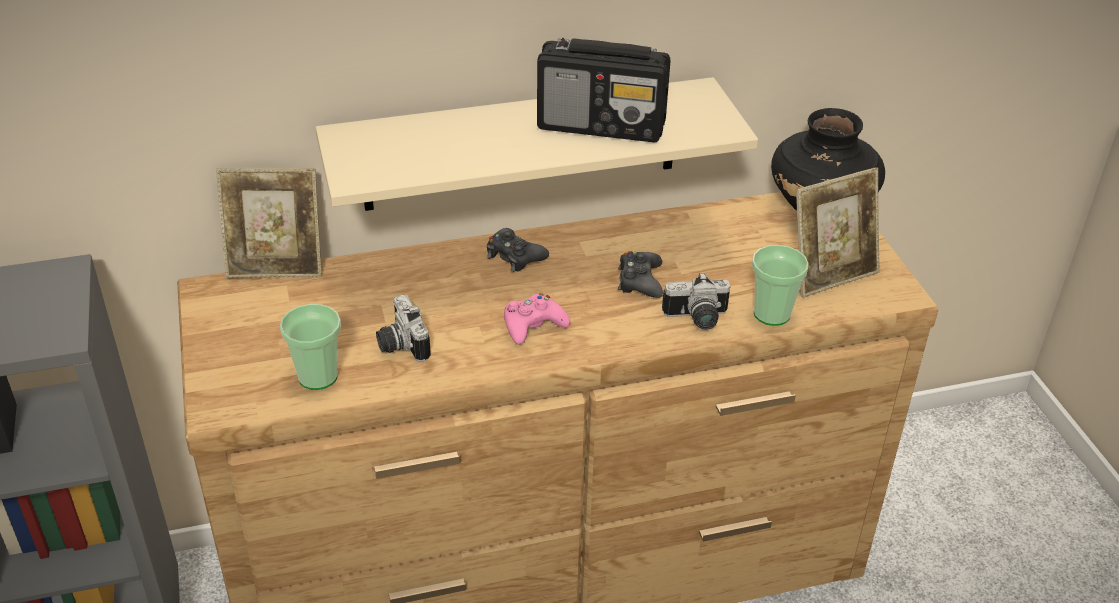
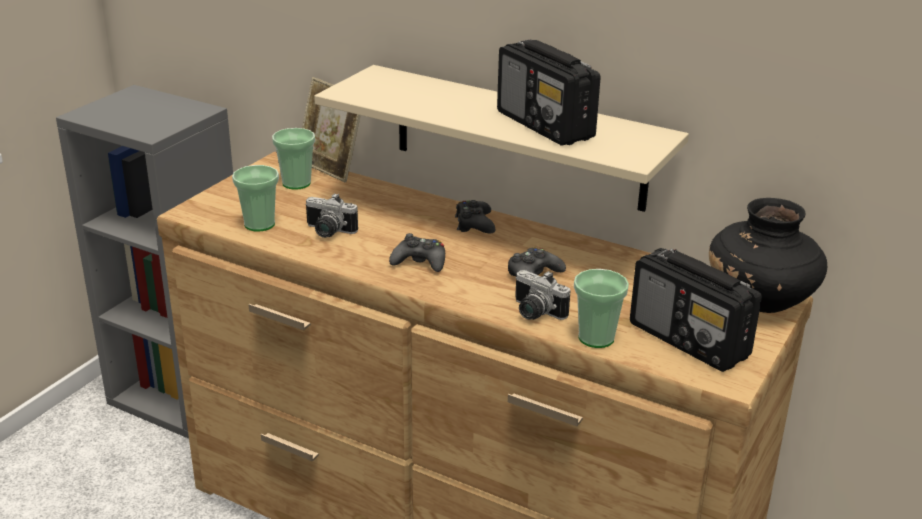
camera: 45 degrees right, 10 degrees down
(273, 305) = (296, 183): none -> cup
(400, 344) = (328, 232): camera -> camera turned 90 degrees counterclockwise
(533, 325) = (420, 262): pink game controller -> black game controller
(830, 275) = (689, 341): picture frame -> radio

